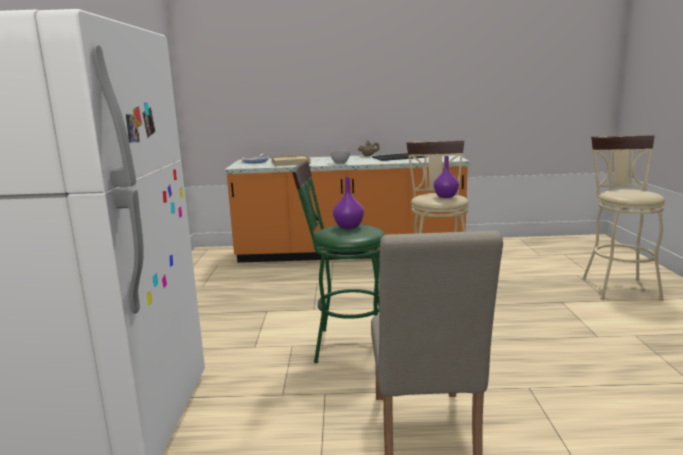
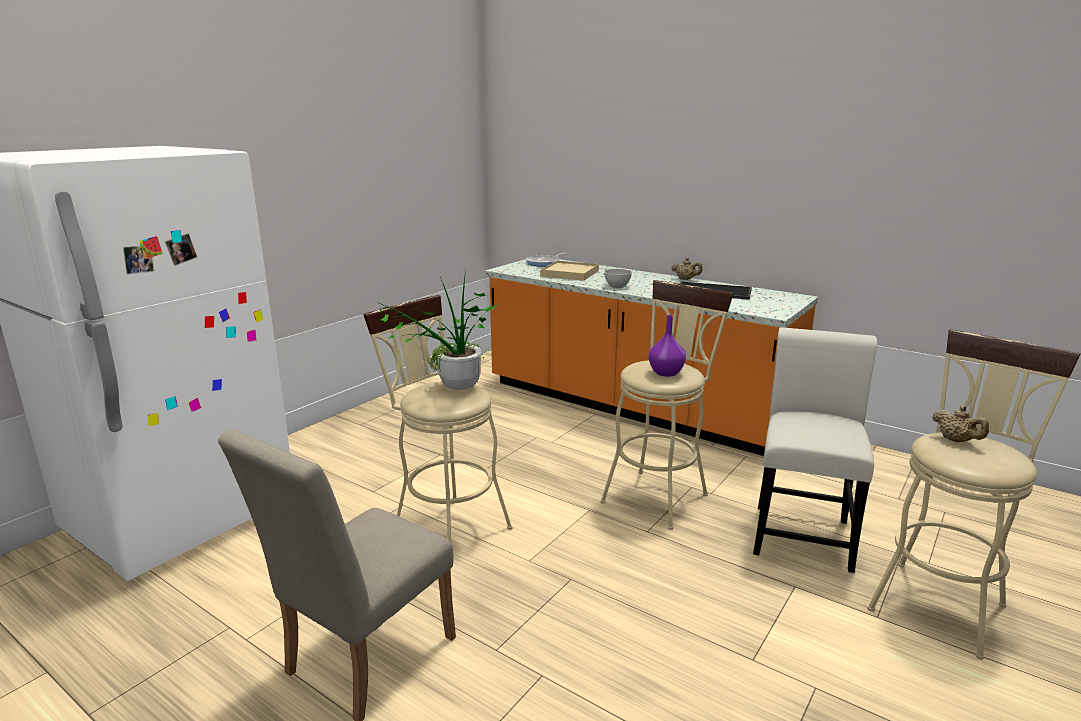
camera: 35 degrees right, 5 degrees up
(344, 345) = (445, 527): green stool -> beige stool
(349, 227) = (452, 389): purple vase -> potted plant
(527, 280) = (802, 532): none -> white chair
(619, 191) = (956, 440): none -> beige teapot

